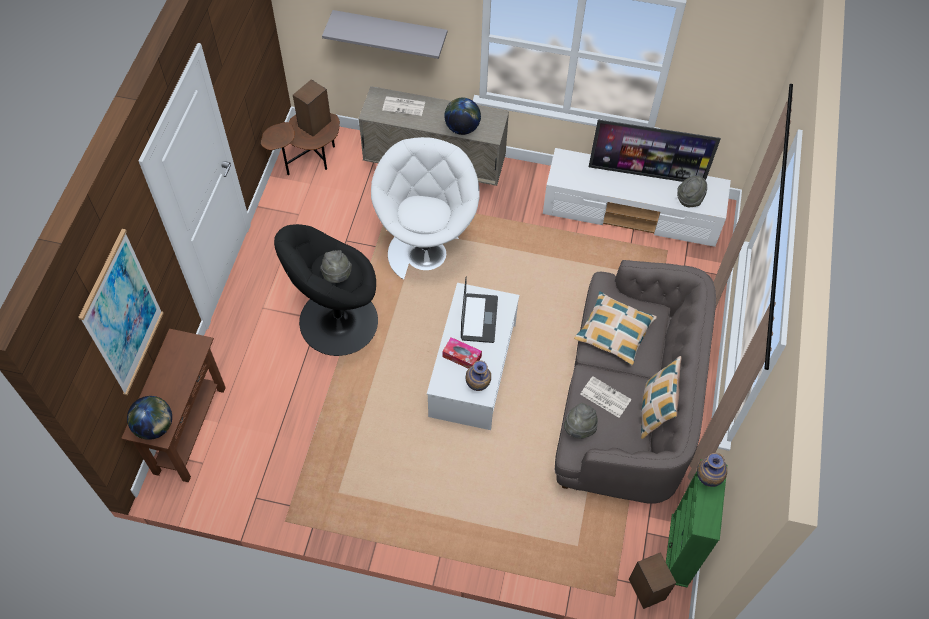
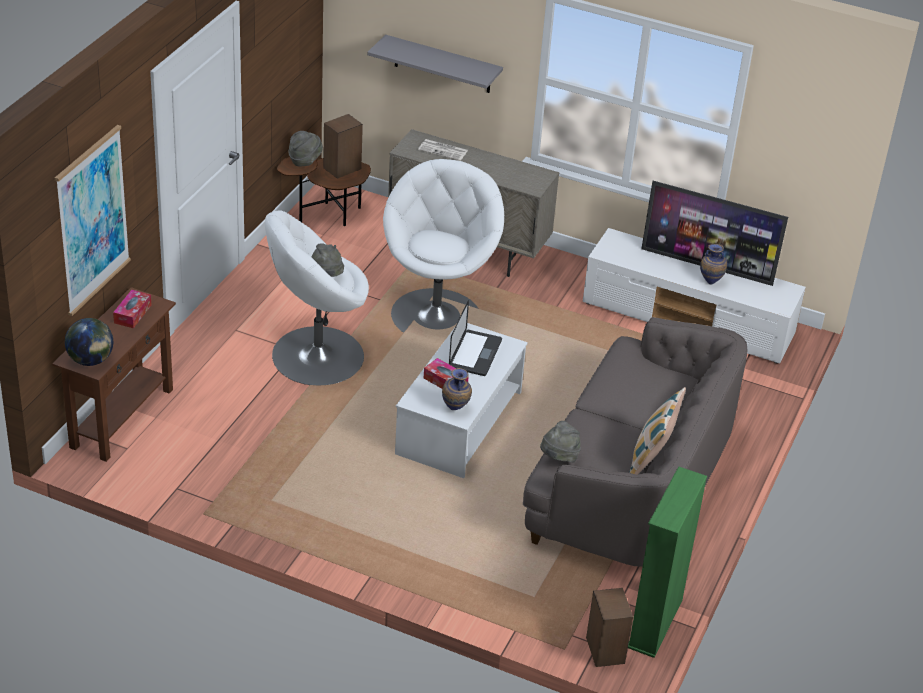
camera: 10 degrees right, 20 degrees down
(178, 361) = (132, 314): none -> tissue box
(337, 321) = (316, 355): black armchair -> white armchair
(462, 128) = (502, 177): globe -> none
(604, 397) = (596, 437): newspaper -> none
(614, 332) = (625, 386): pillow -> none
(689, 198) = (752, 294): grey hat -> grey hat (305, 161)
(707, 479) = (680, 482): vase -> vase (710, 282)

